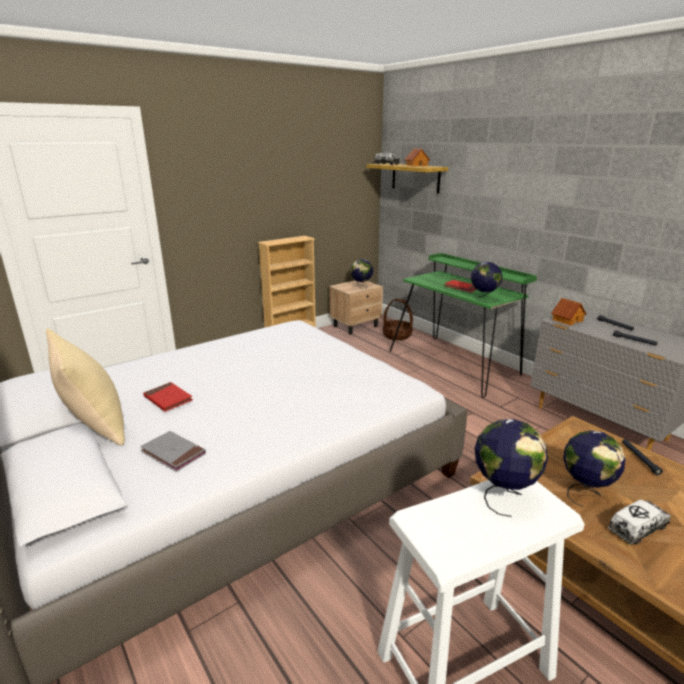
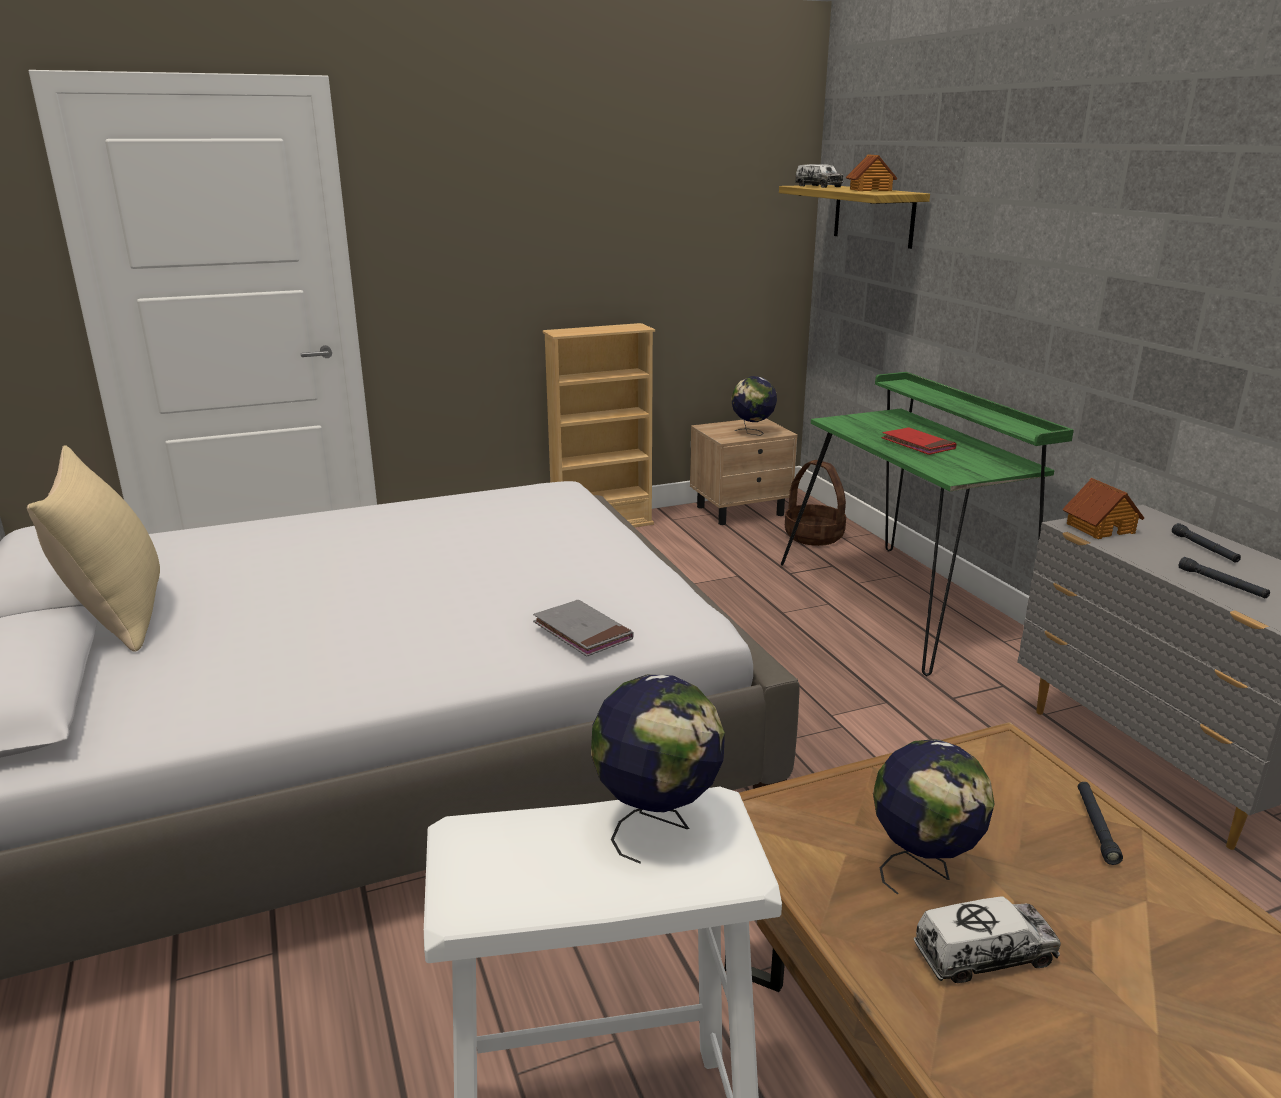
camera: 15 degrees right, 0 degrees up
(168, 399) = (255, 589): red book -> none
(173, 453) = (203, 675): grey book -> grey book (582, 632)
(483, 299) = (945, 470): globe -> none

